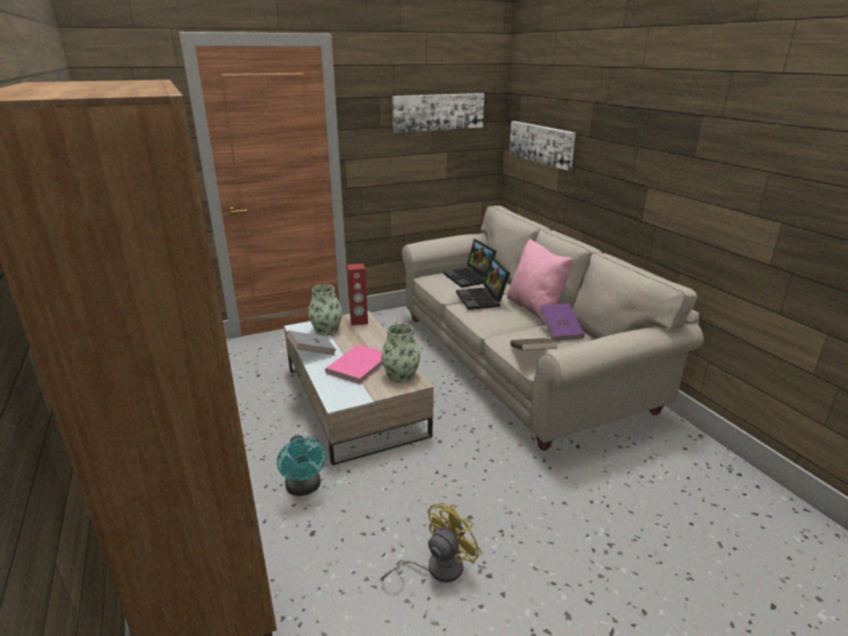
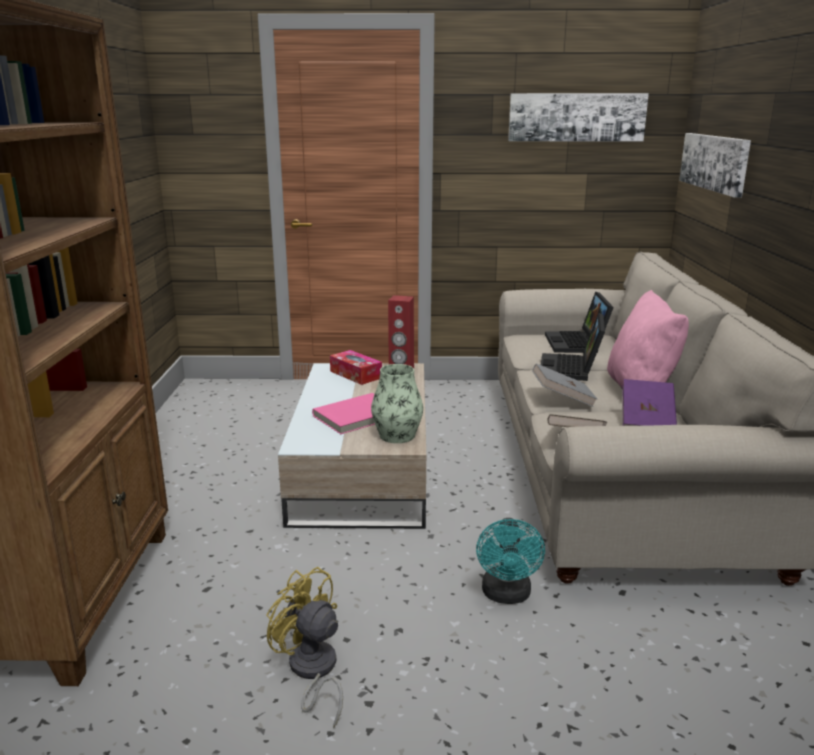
camera: 25 degrees right, 5 degrees down
(304, 488) = (235, 542): turquoise fan -> turquoise fan (507, 595)
(312, 352) = (318, 393): grey book -> grey book (562, 399)
(326, 330) = (356, 374): vase -> tissue box
(437, 568) = (312, 672): yellow fan -> yellow fan turned 120 degrees counterclockwise

